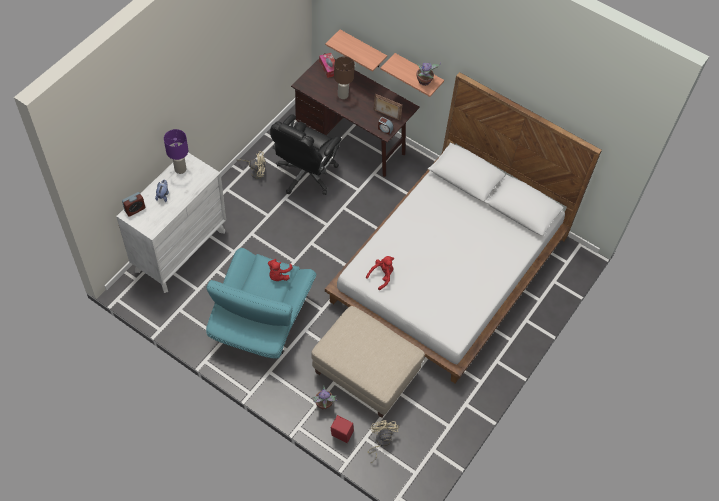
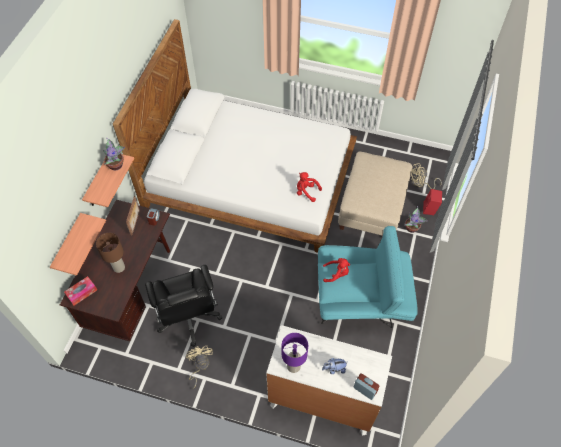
camera: 105 degrees left, 0 degrees up
(305, 174) = (189, 317): black office chair -> black office chair turned 60 degrees clockwise

